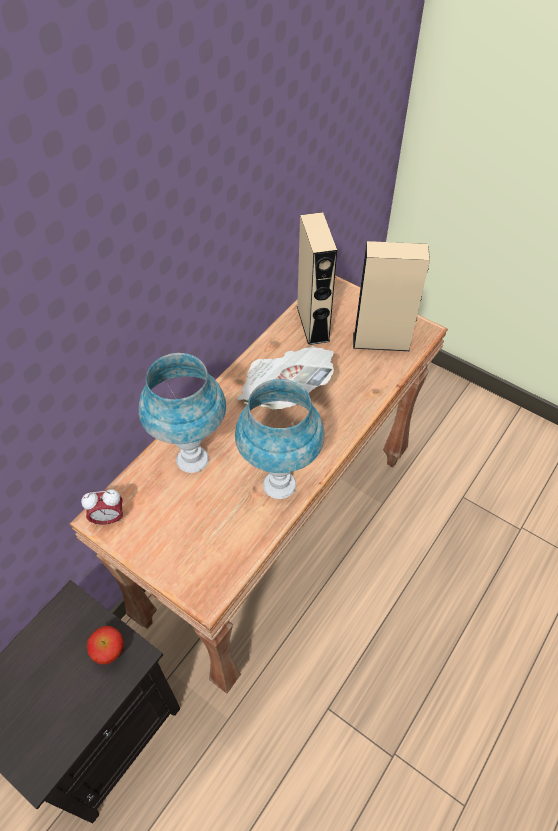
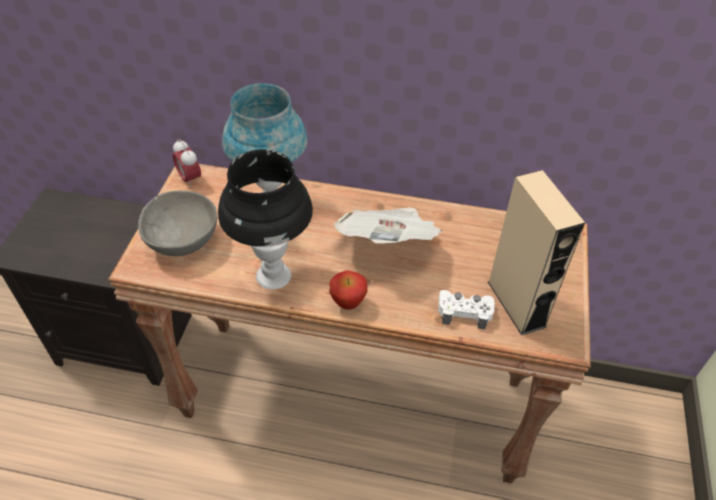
camera: 65 degrees right, 5 degrees down
(110, 653) = (112, 257): apple -> apple (348, 304)
(196, 547) = (183, 241): none -> grey bowl
(279, 485) = (273, 277): blue table lamp -> black table lamp
(313, 323) = (497, 236): beige speaker -> none
(375, 373) = (464, 312): none -> white game controller

